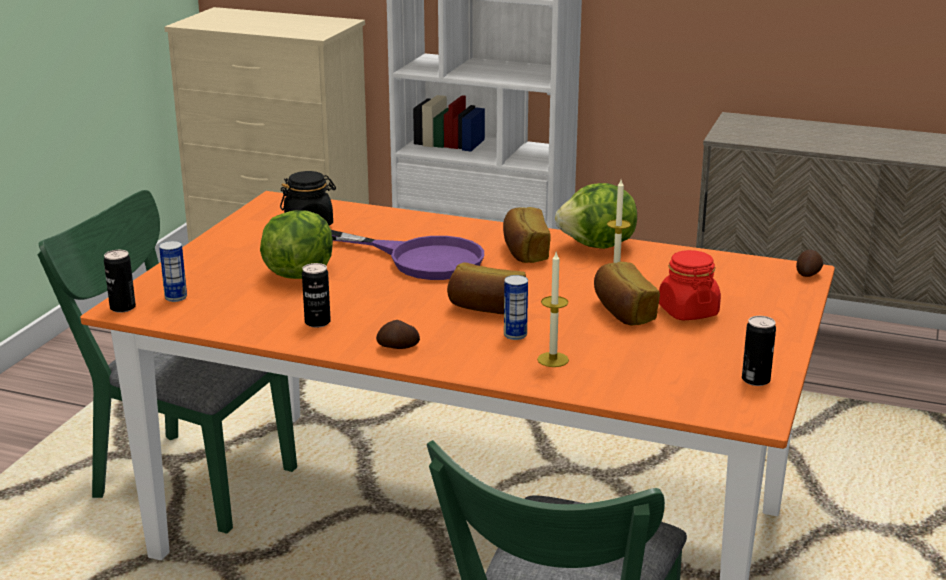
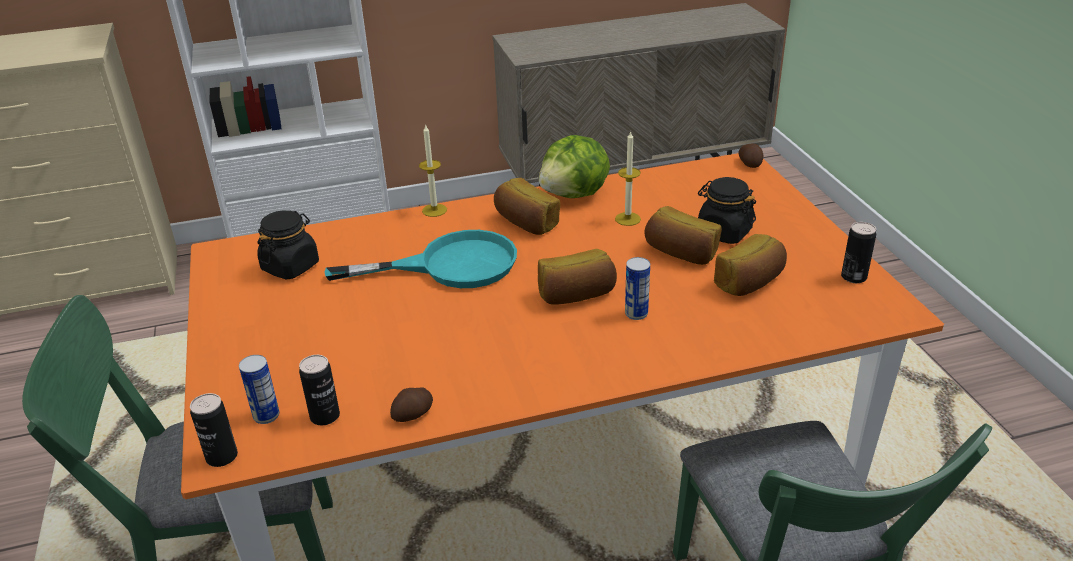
camera: 35 degrees left, 10 degrees up
(298, 273) = (357, 329): lettuce -> none
(317, 322) = (451, 379): can -> can (325, 416)
(398, 347) = (561, 373): potato -> potato (414, 414)
(421, 259) = (450, 265): purple frying pan -> turquoise frying pan
(553, 359) = (698, 325): candle -> candle (434, 210)
(649, 350) = (750, 282): none -> bread
(688, 311) = (723, 232): red jar -> black jar

